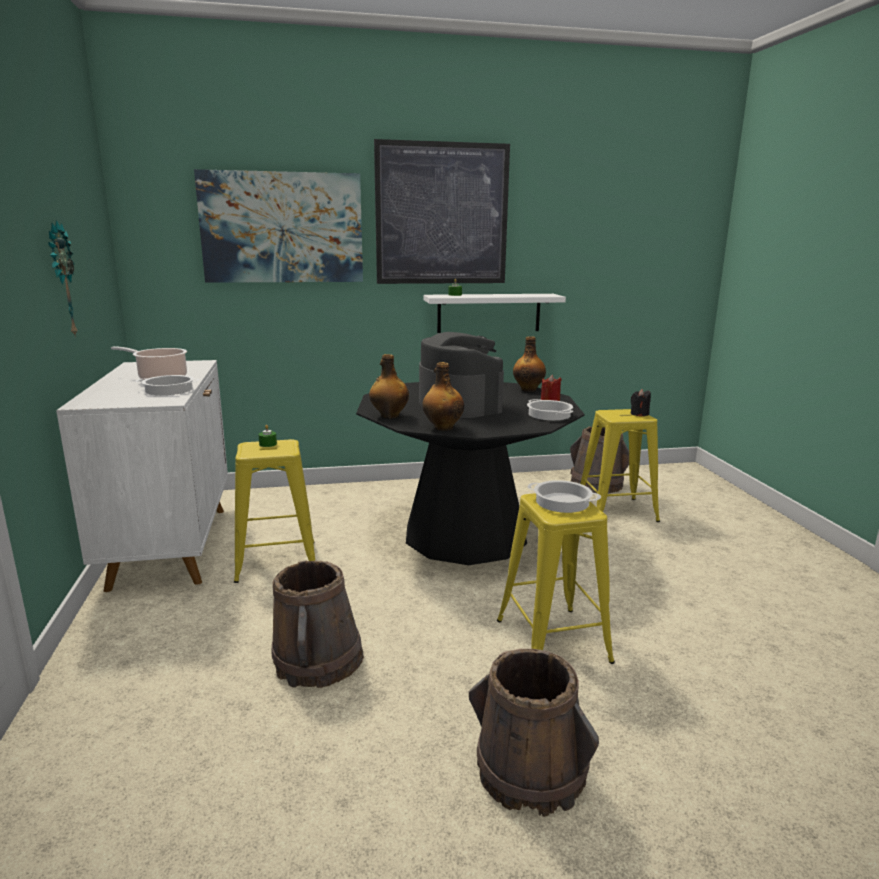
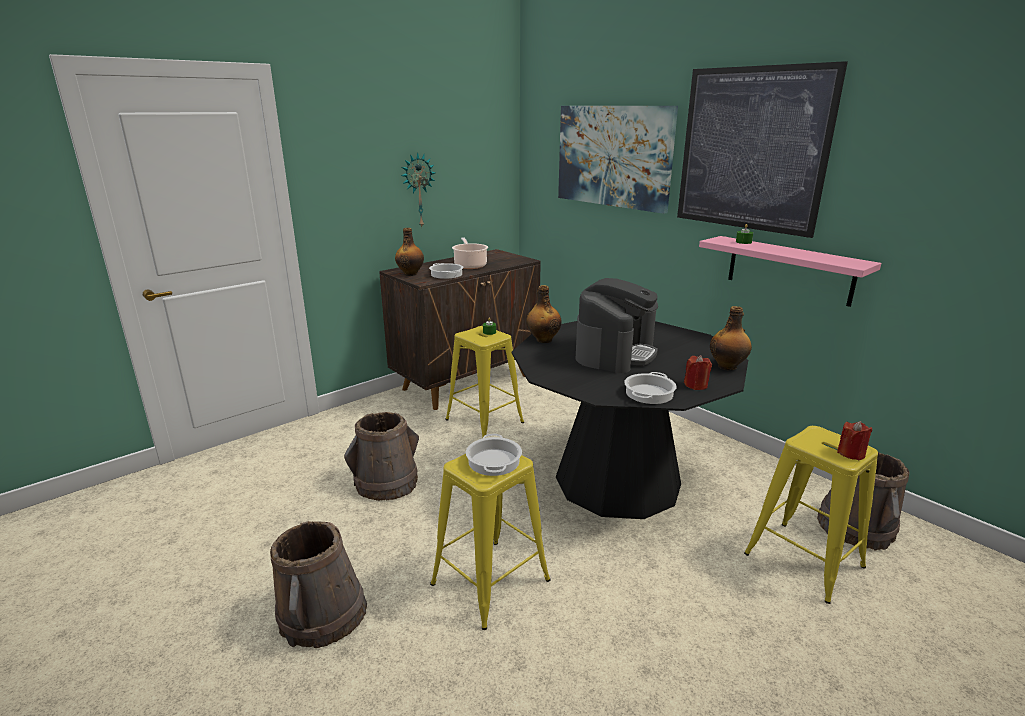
camera: 60 degrees right, 5 degrees up
(171, 545) = (467, 382): white cabinet -> brown cabinet
(443, 428) = (539, 363): bottle -> bottle (411, 274)
(489, 313) = (789, 270): white shelf -> pink shelf
(639, 414) = (851, 453): black candle -> red candle

